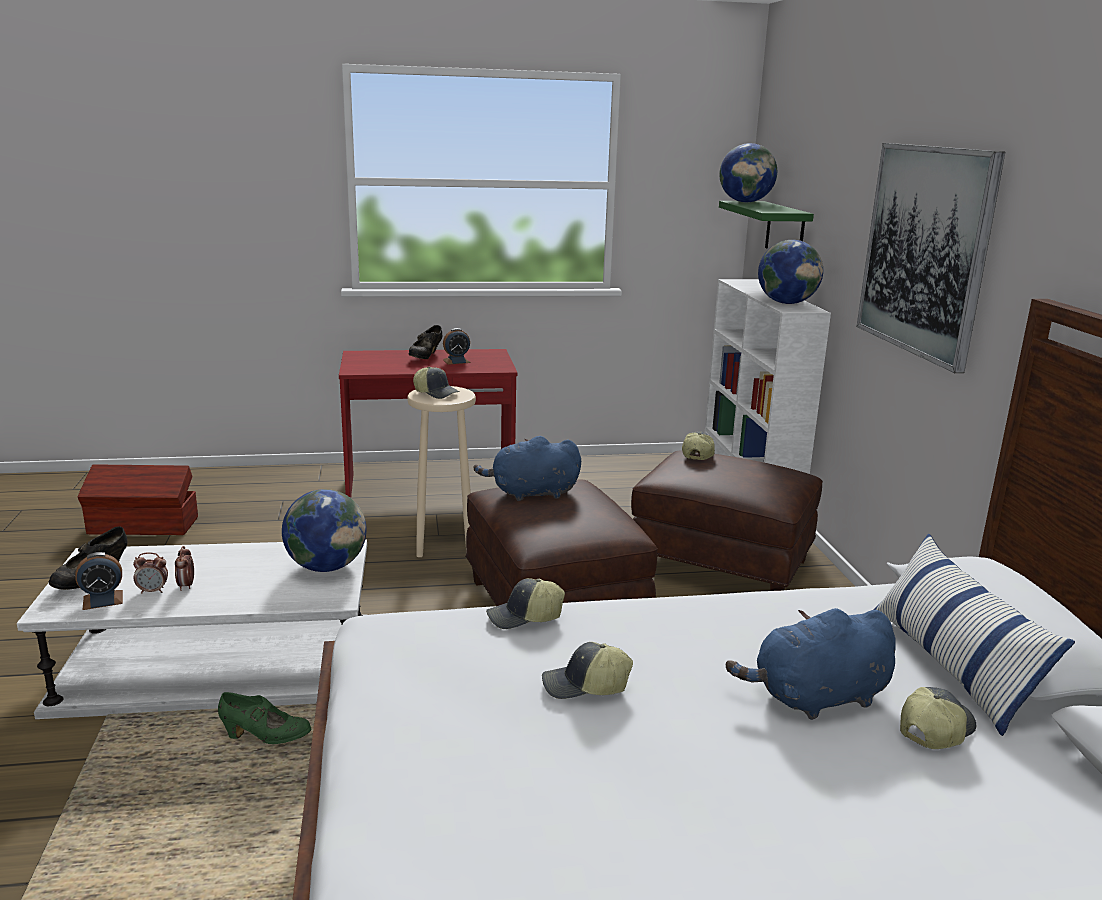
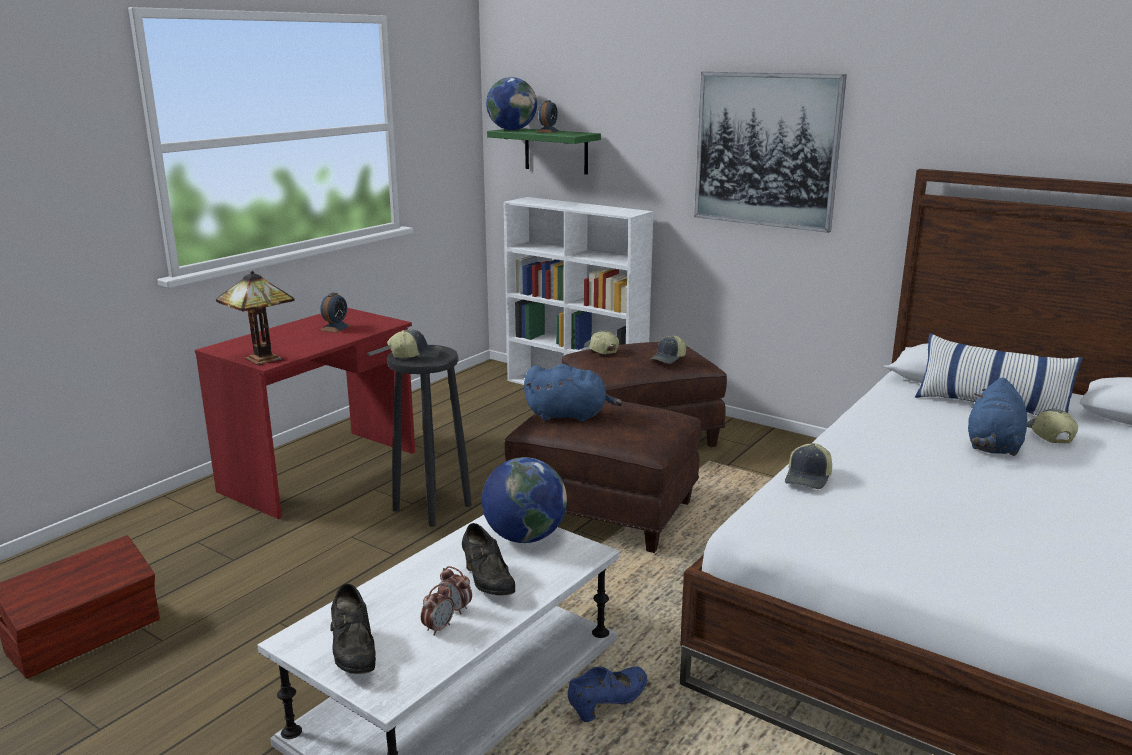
camera: 45 degrees left, 0 degrees up
(103, 600) = (414, 659): alarm clock -> alarm clock (548, 131)
(265, 737) = (608, 704): green shoe -> blue shoe
(356, 368) = (262, 360): none -> table lamp
(425, 357) = (297, 332): black shoe -> black shoe (487, 582)
(443, 544) = (431, 508): beige stool -> black stool
(531, 493) = (569, 416): blue plush toy -> blue plush toy turned 120 degrees counterclockwise
(585, 686) = (927, 492): cap -> cap (669, 359)
(786, 303) = (608, 210): globe -> none

